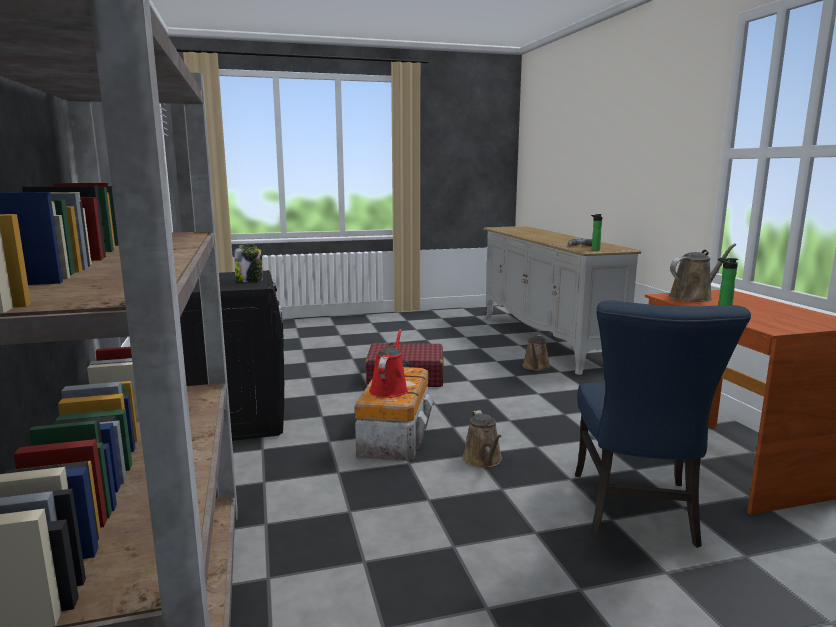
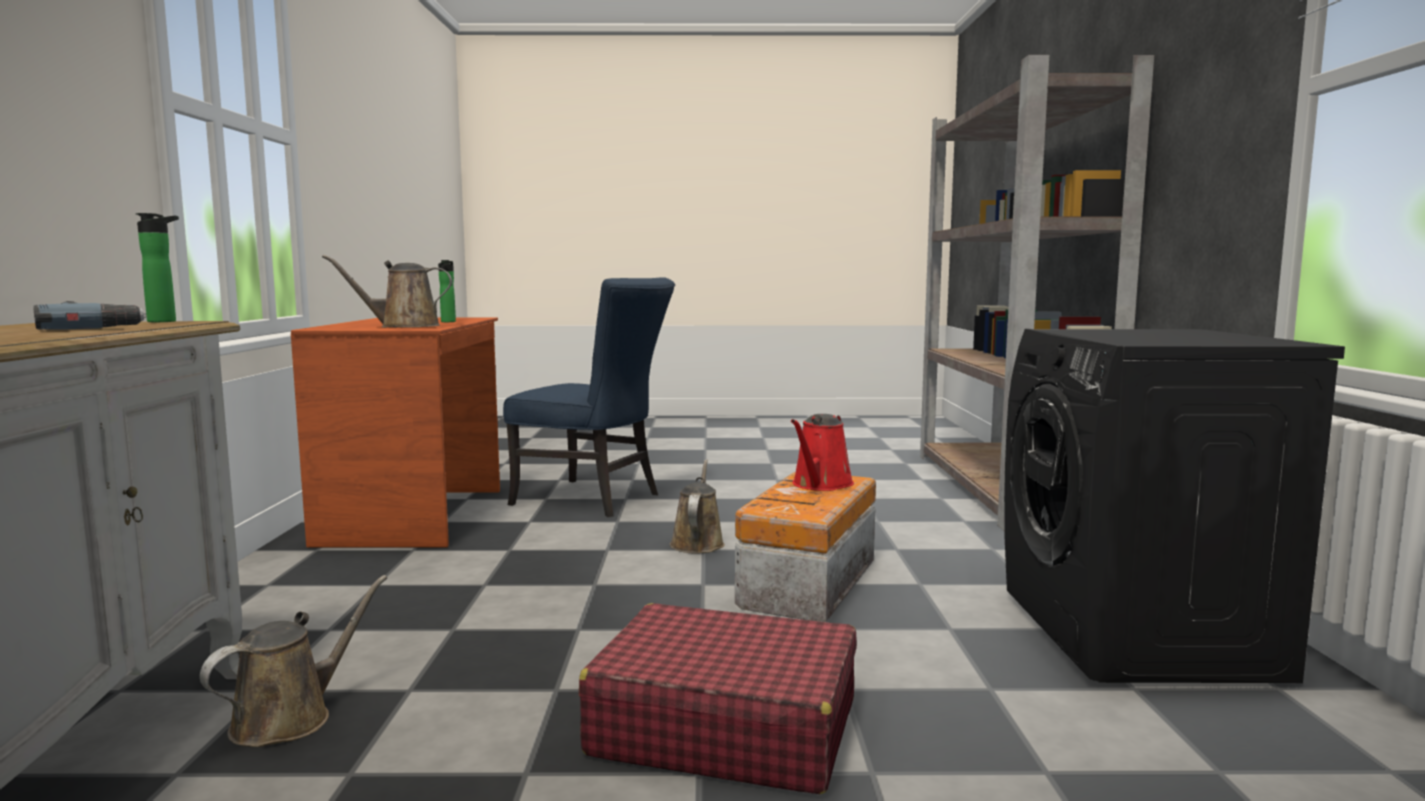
camera: 165 degrees left, 5 degrees down
(249, 280) = (1099, 333): jar -> none
(637, 512) = (595, 499): blue chair -> blue chair turned 90 degrees clockwise

